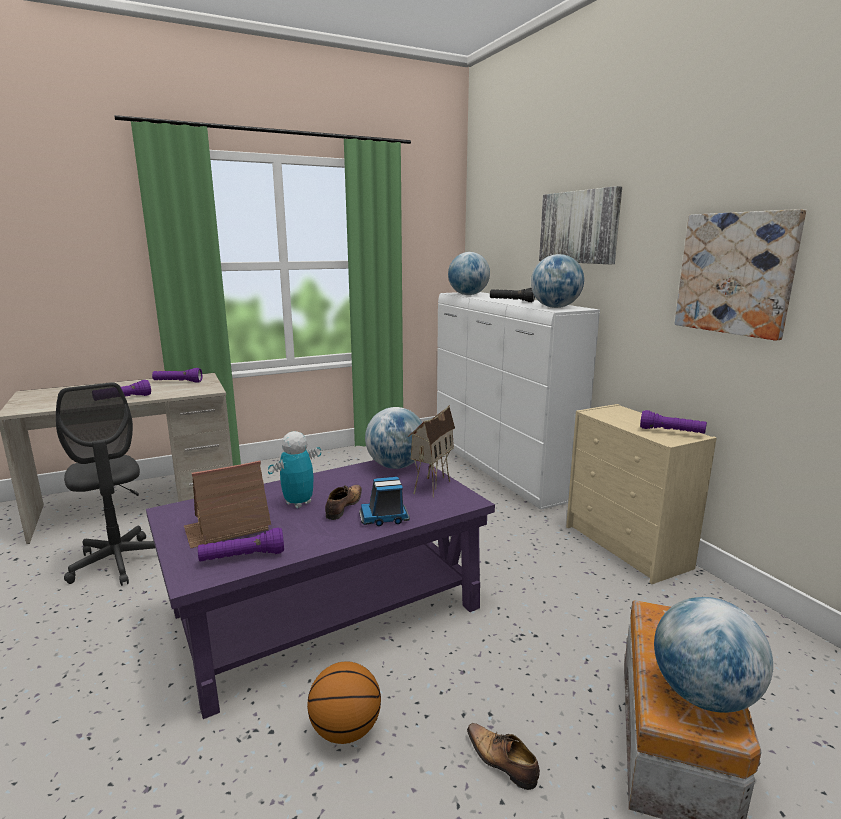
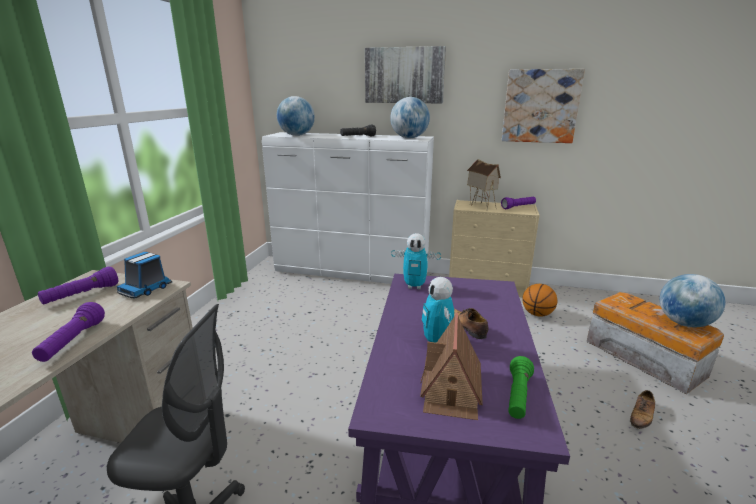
camera: 50 degrees left, 5 degrees up
(242, 557) = (518, 396): purple flashlight -> green flashlight
(346, 730) = (589, 467): basketball -> basketball (537, 314)
(385, 517) = (500, 318): toy truck -> toy truck (146, 289)
(396, 466) = (414, 286): globe -> toy robot
(430, 485) = (463, 287): toy house -> toy house (480, 206)
(502, 761) = (641, 416): shoe -> shoe turned 45 degrees counterclockwise

